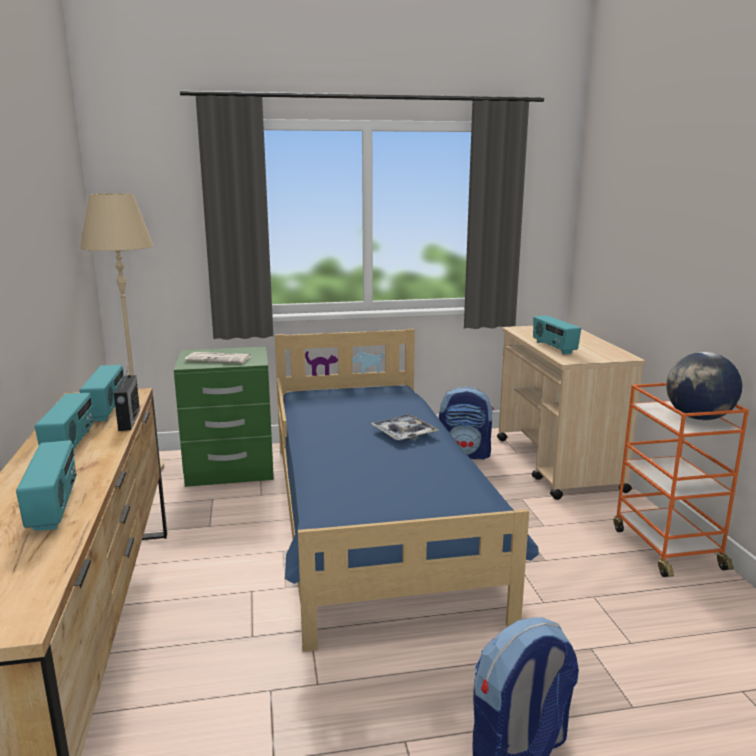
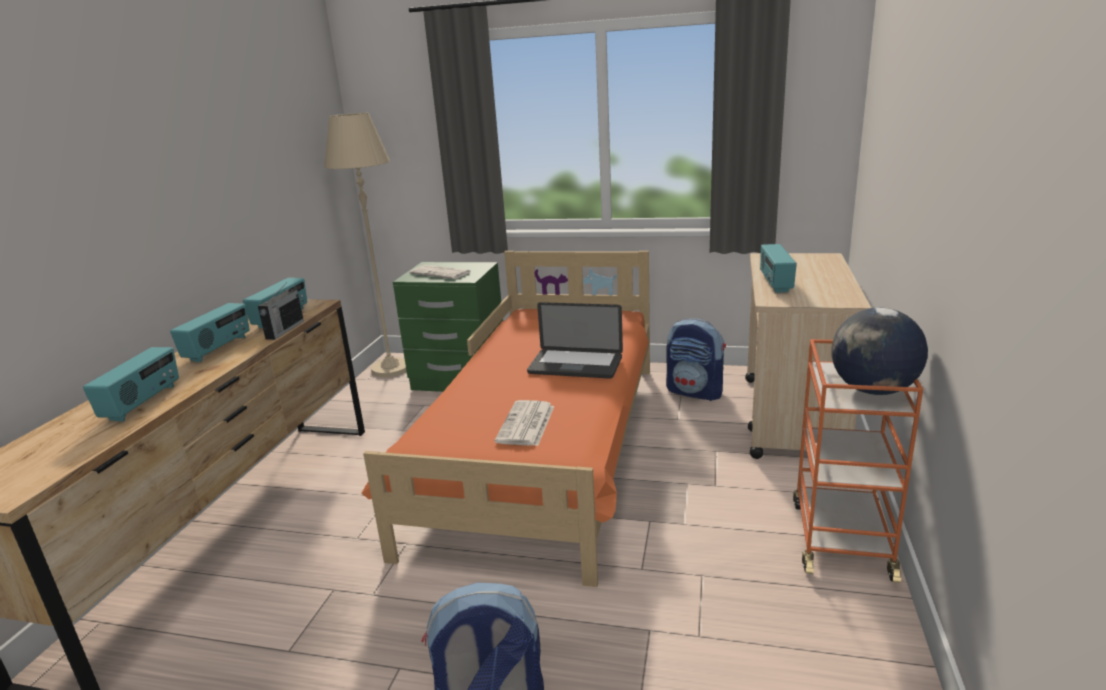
camera: 25 degrees right, 5 degrees up
(374, 519) = (546, 448): blue bed -> orange bed
(404, 433) = (575, 365): tray -> laptop
(415, 487) = (526, 424): none -> newspaper

